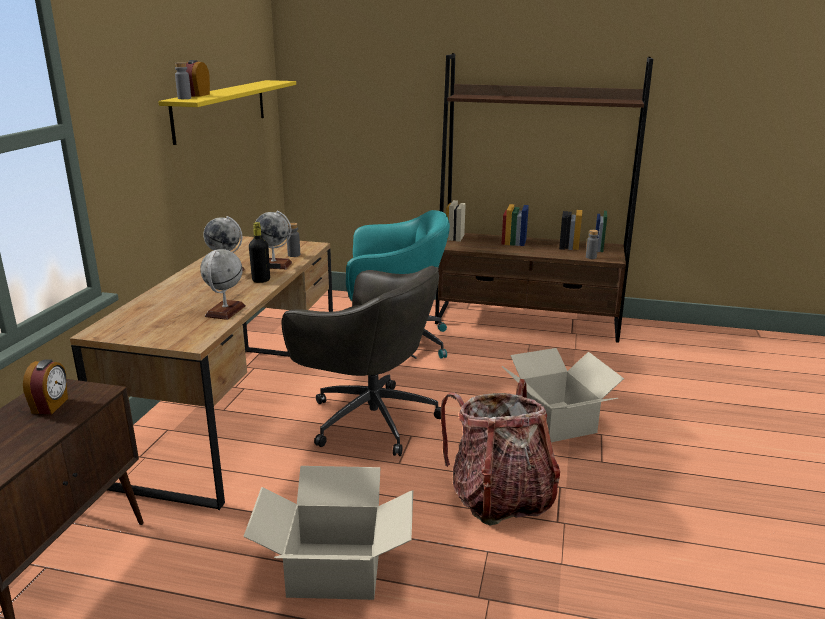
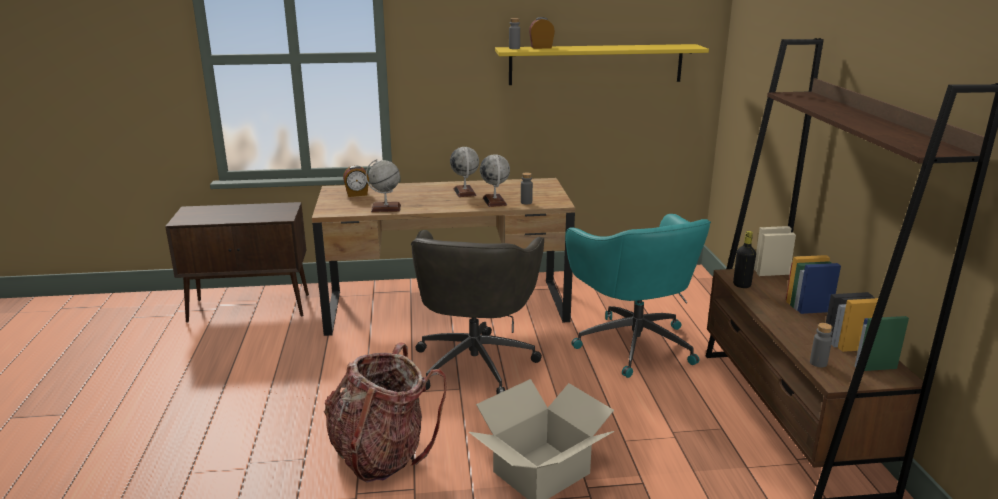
camera: 70 degrees right, 0 degrees up
(51, 406) = (264, 212): alarm clock -> alarm clock (357, 194)
(261, 280) = (456, 205): black bottle -> black bottle (741, 285)
(335, 571) = (268, 394): cardboard box -> none

